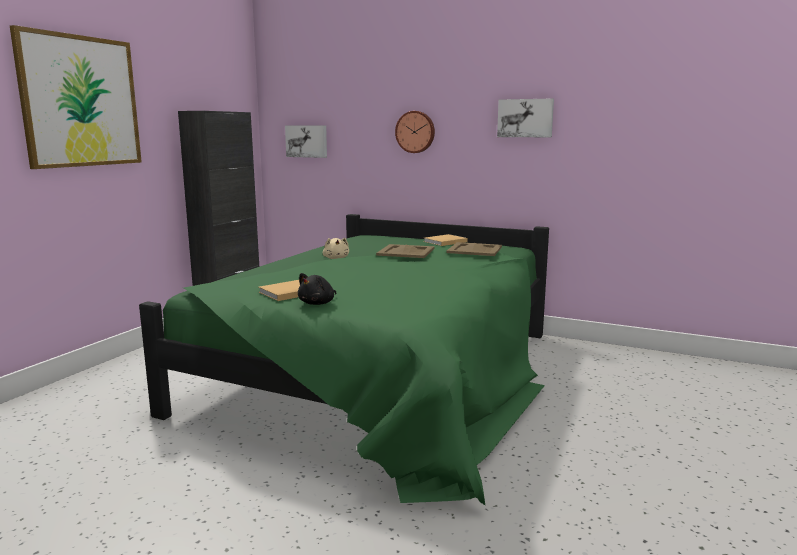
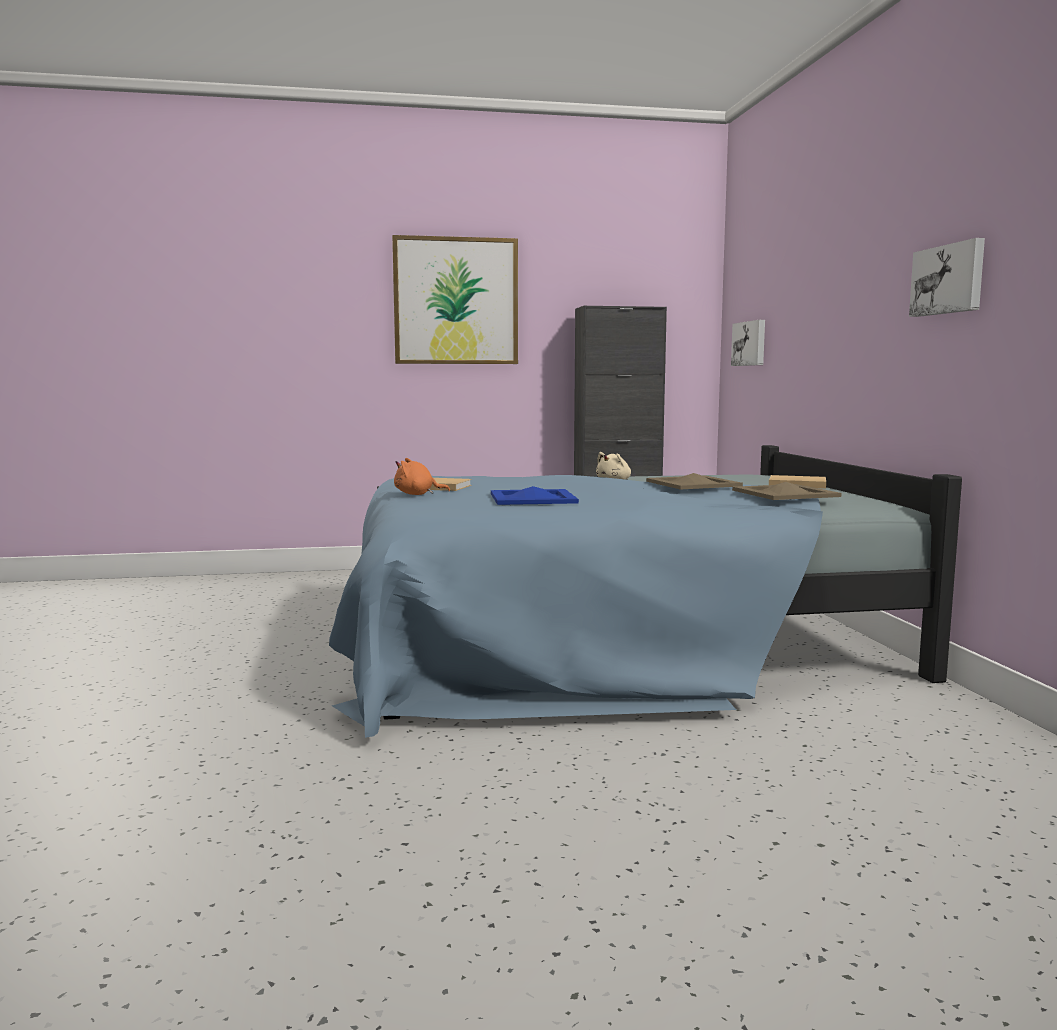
camera: 55 degrees right, 5 degrees down
(318, 303) = (417, 494): black plush toy -> orange plush toy
(385, 375) = (612, 643): green bed -> blue bed
(400, 286) = (532, 498): none -> blue tray
(415, 132) = (836, 319): wall clock -> none

